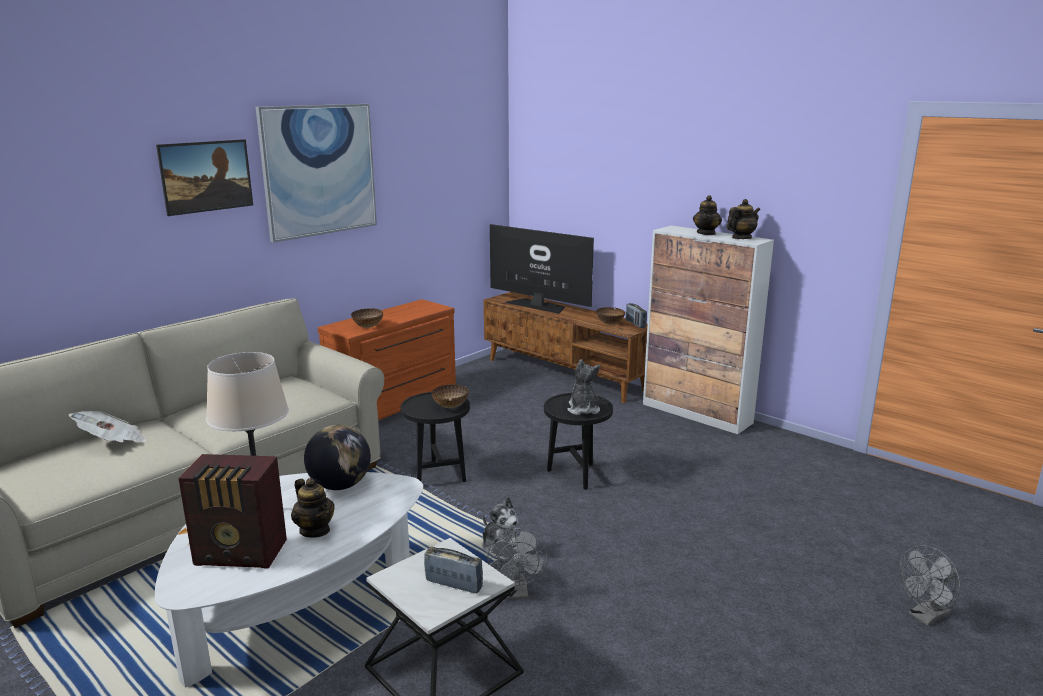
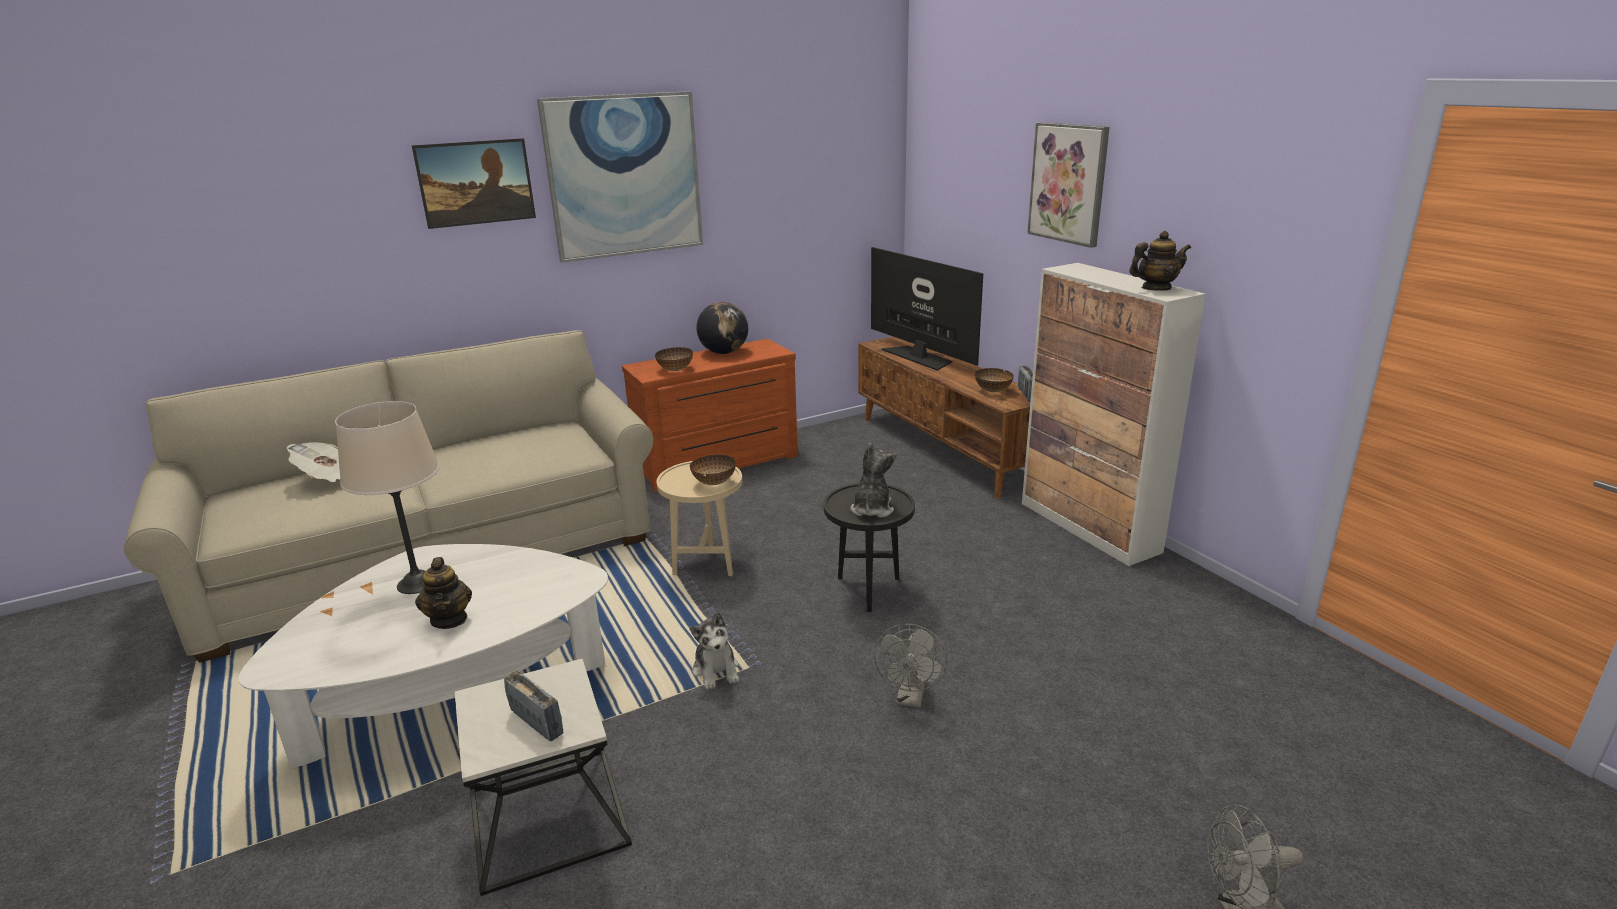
camera: 20 degrees right, 5 degrees up
(242, 554) = (358, 634): radio -> none
(340, 485) = (519, 567): globe -> globe (724, 352)
(438, 475) = (706, 562): black side table -> beige side table
(517, 592) = (695, 735): grey fan -> grey fan (910, 698)
(658, 170) = (1068, 183): none -> picture
(706, 233) = (1112, 278): teapot -> none

